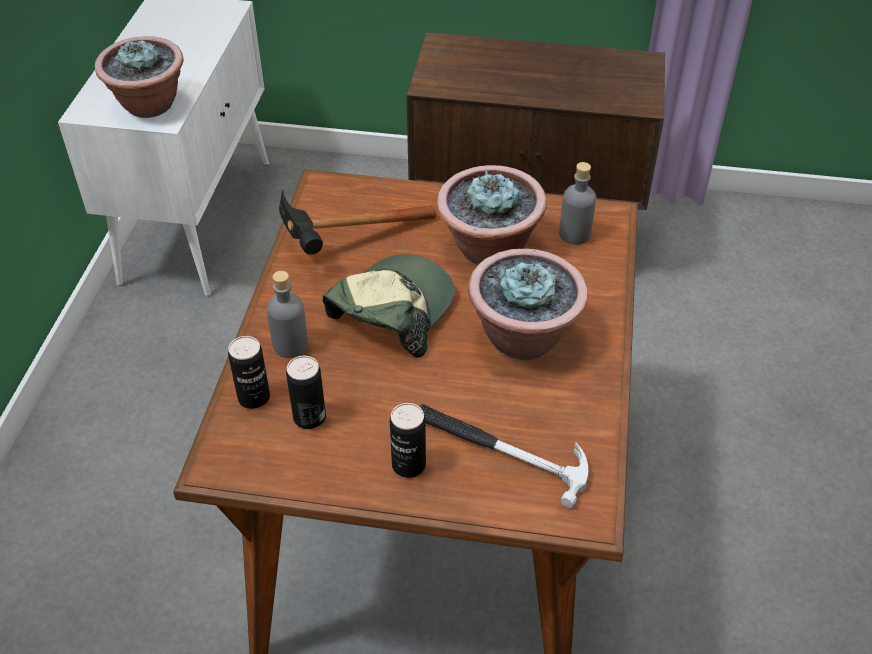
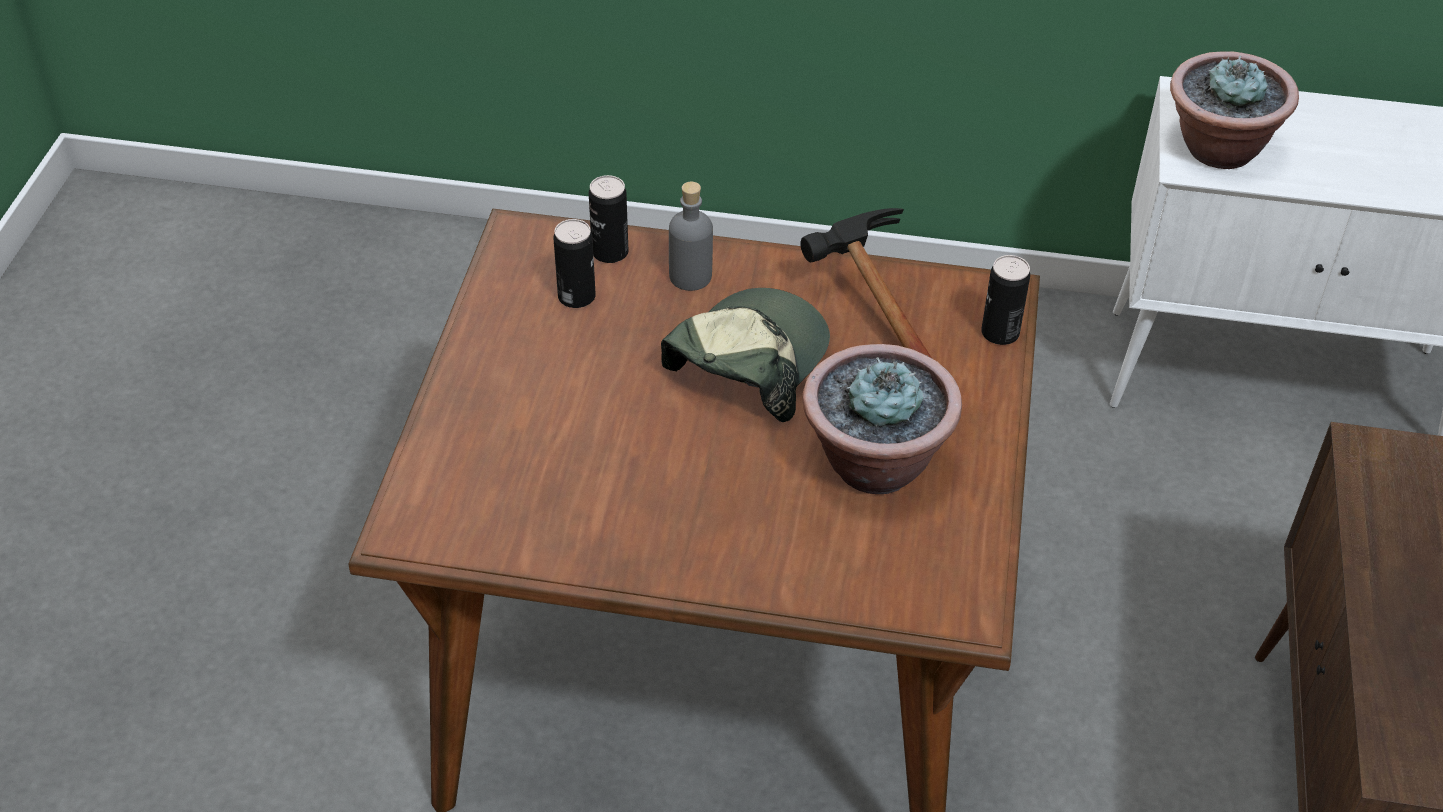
camera: 90 degrees right, 0 degrees up
(391, 311) = (747, 362): cap -> cap turned 90 degrees counterclockwise
(408, 465) = (498, 378): can -> can (1000, 333)
(499, 449) = (510, 457): hammer -> none
(523, 337) = (697, 490): potted plant -> none
(574, 234) = (916, 564): grey bottle -> none

